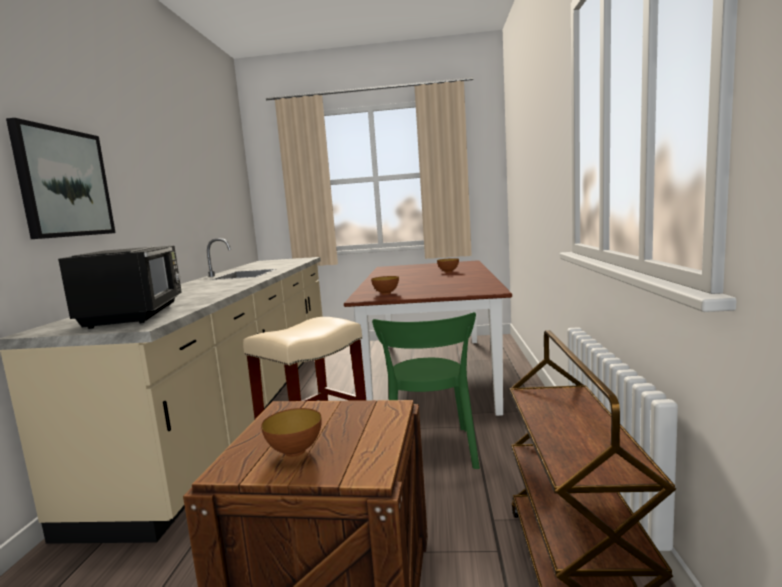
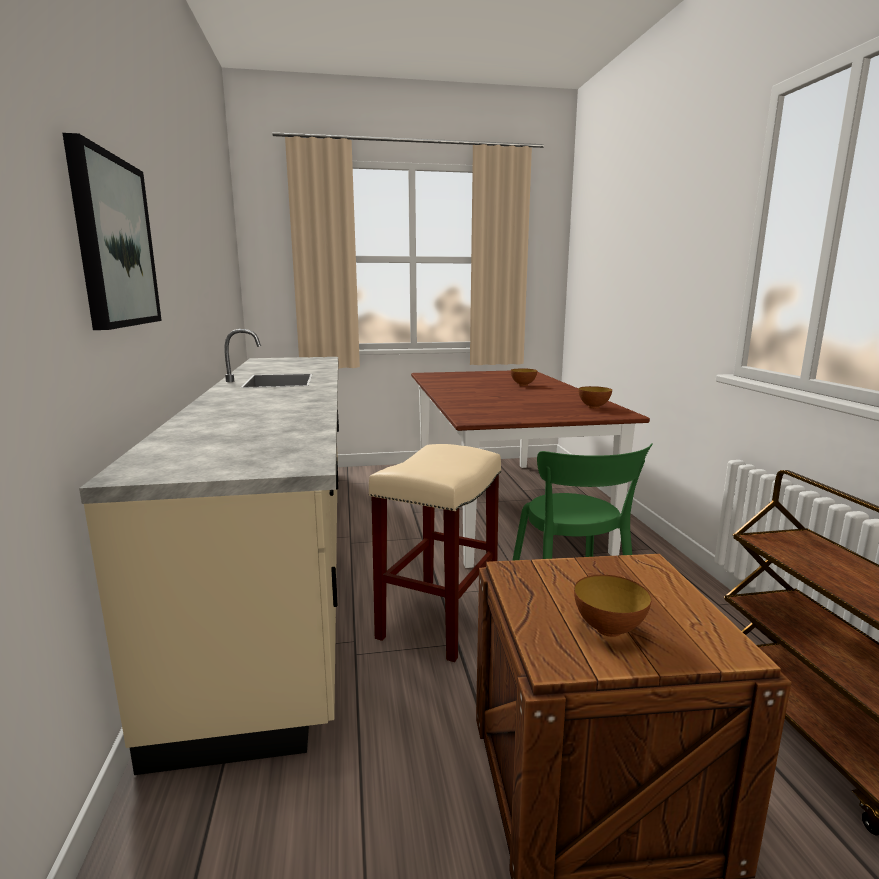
camera: 15 degrees left, 5 degrees up
(136, 315) = (250, 446): black microwave -> none
(386, 293) = (493, 413): bowl -> bowl (593, 407)

